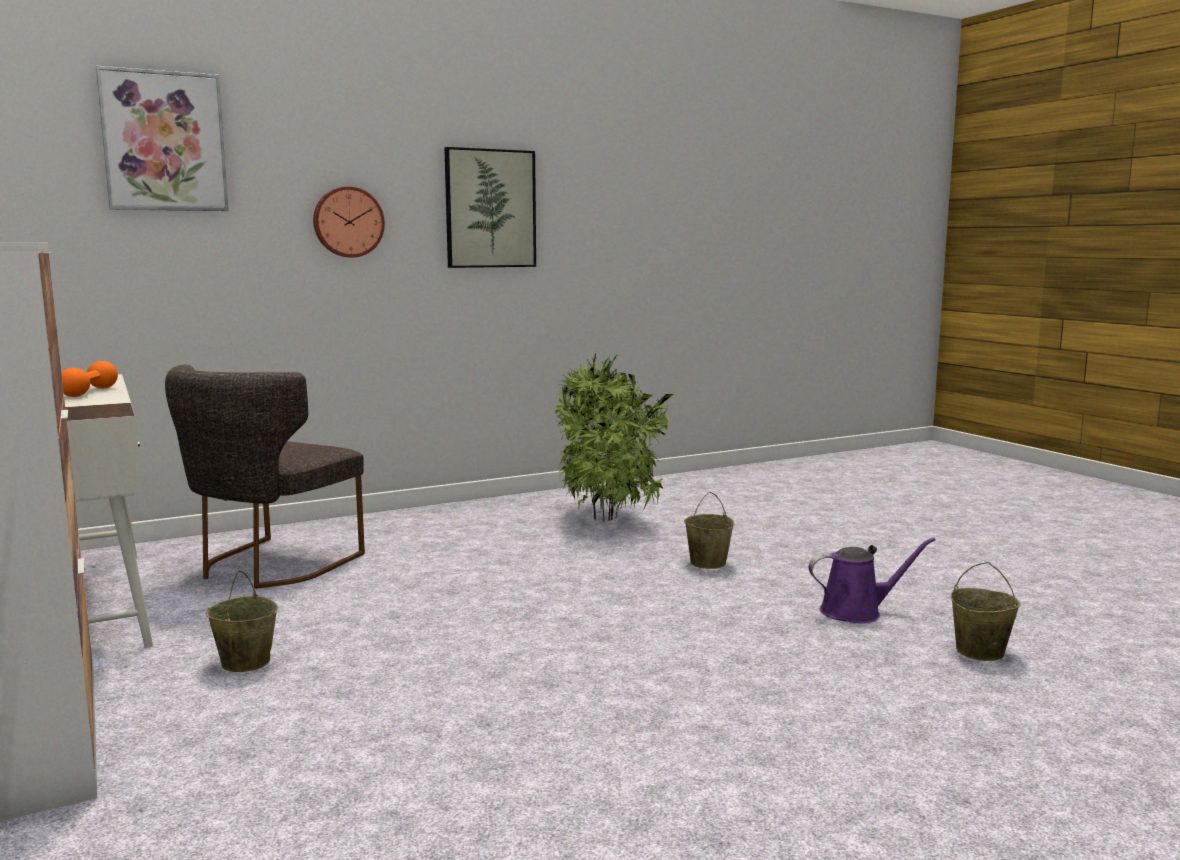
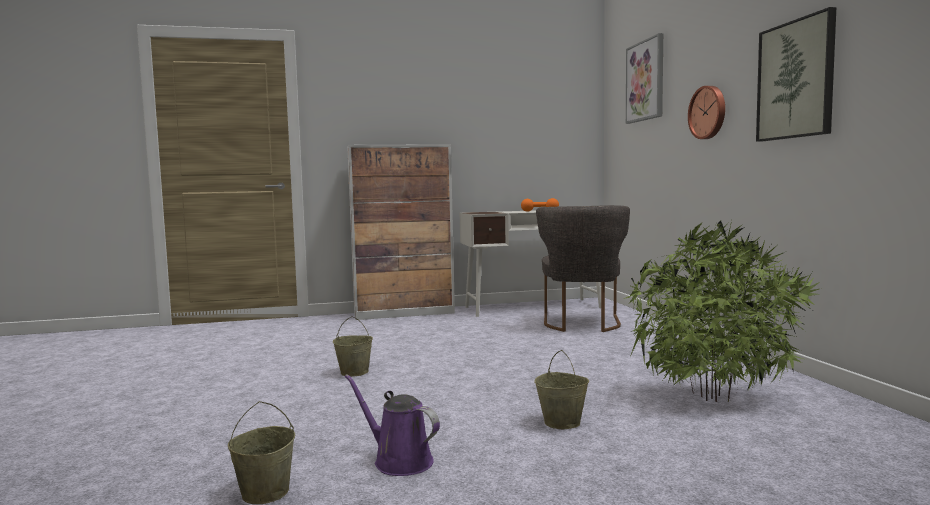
camera: 105 degrees right, 5 degrees down
(245, 662) = (448, 326): beige bucket -> beige bucket (355, 372)
(269, 566) = (581, 324): grey chair -> grey chair turned 120 degrees counterclockwise
(856, 612) = (398, 461): purple watering can -> purple watering can turned 120 degrees clockwise

